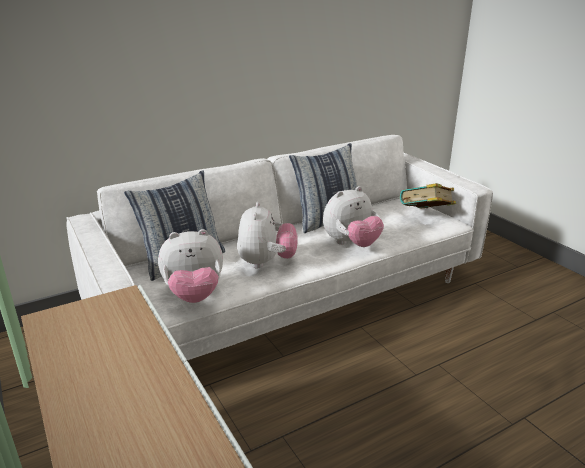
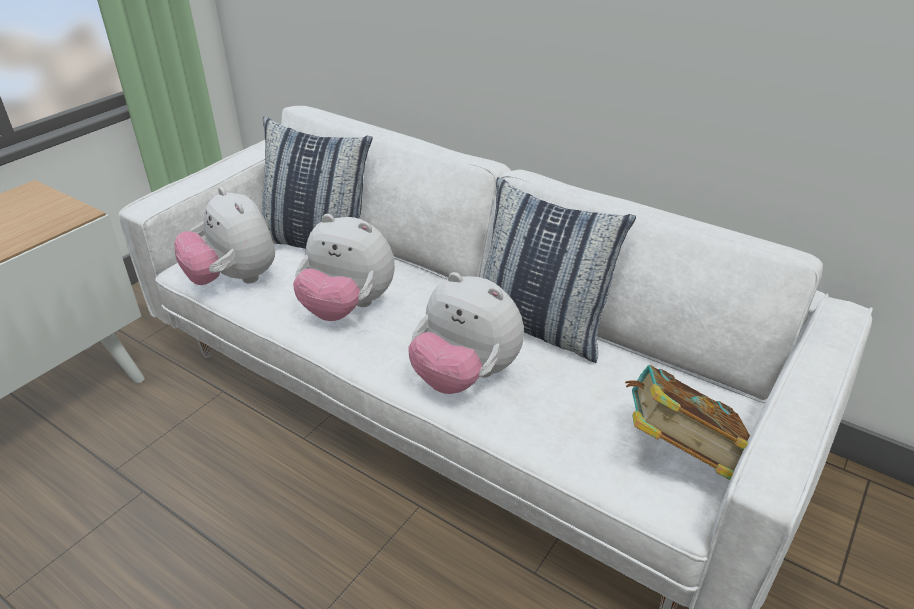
camera: 65 degrees right, 10 degrees up
(266, 262) = (347, 308): plush toy -> plush toy turned 45 degrees clockwise

